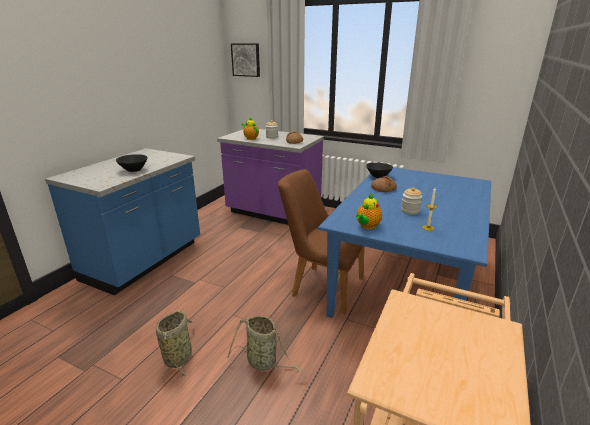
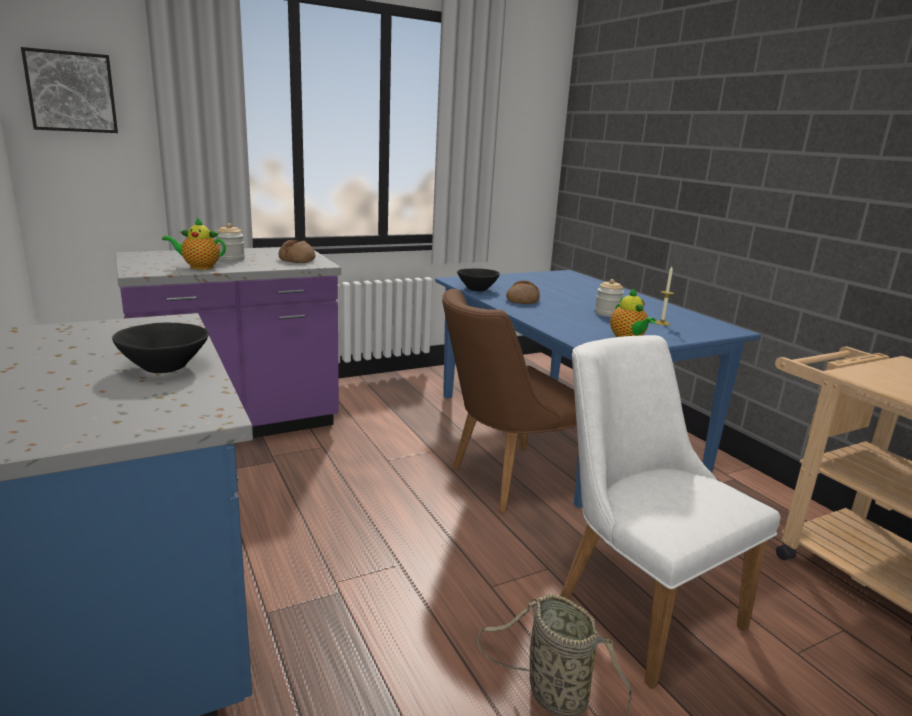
camera: 55 degrees left, 5 degrees down
(264, 362) = (635, 602): basket -> white chair

